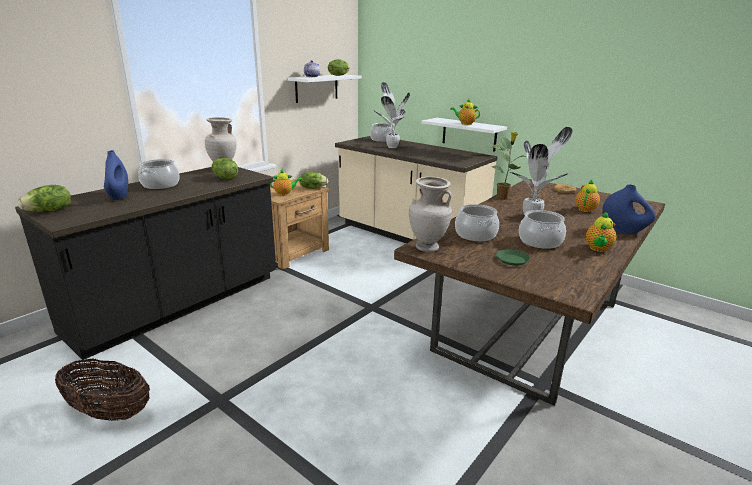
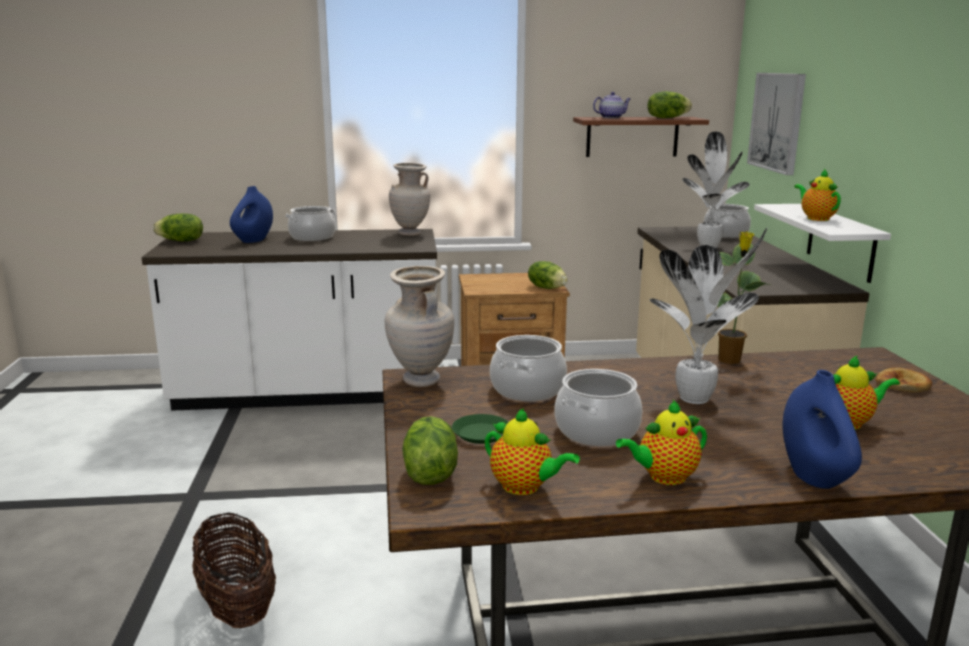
camera: 45 degrees right, 5 degrees down
(109, 412) = (118, 461): basket -> basket (237, 606)
(178, 305) = (309, 393): black counter -> white counter
(224, 178) = (384, 243): lettuce -> lettuce (429, 473)
(285, 193) = (497, 286): teapot -> teapot (524, 487)
(316, 88) = (632, 136): white shelf -> brown shelf
(404, 75) = (777, 122): none -> picture

